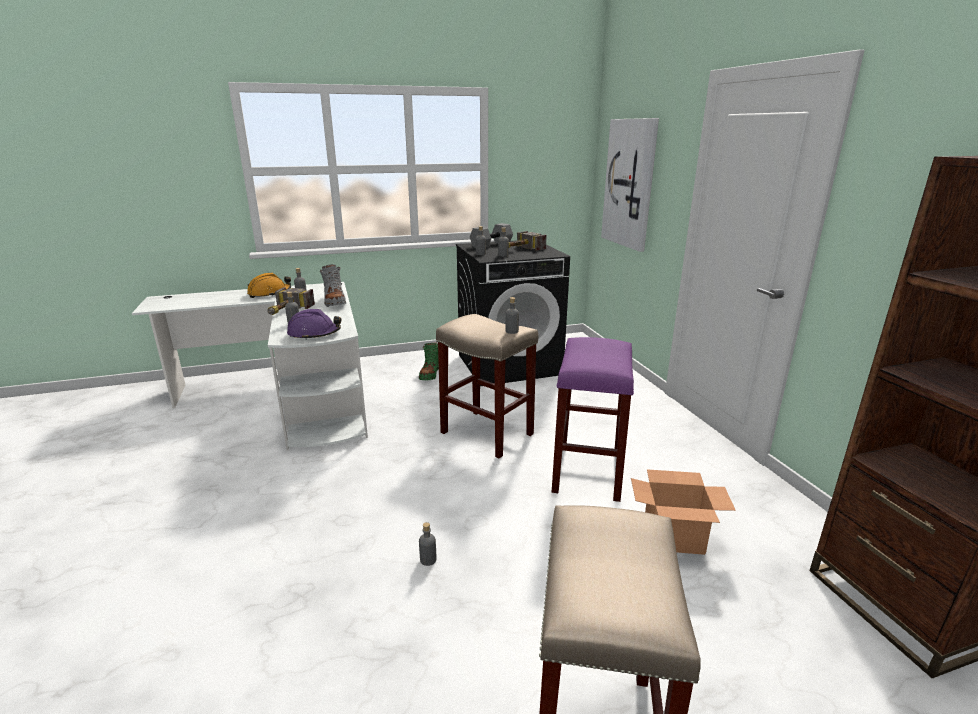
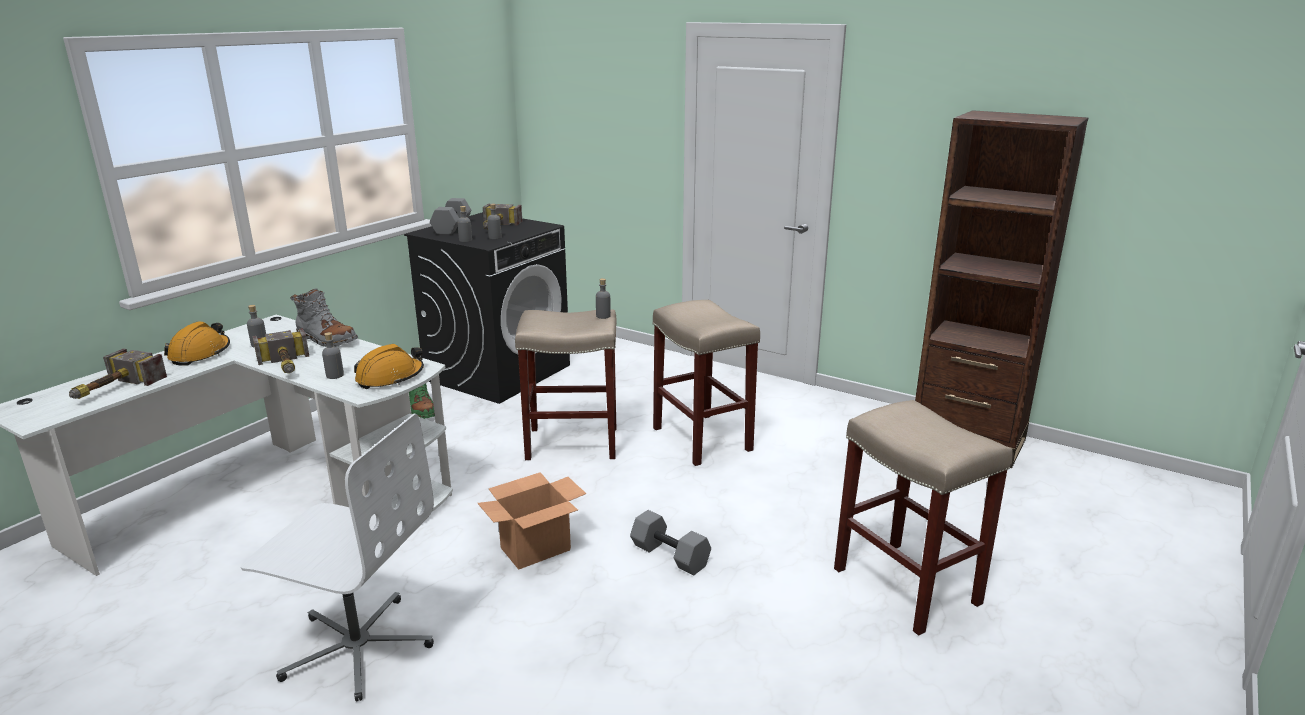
camera: 40 degrees left, 0 degrees up
(187, 512) = (357, 646): none -> white office chair
(202, 301) = (112, 390): none -> hammer
(314, 334) = (390, 377): purple hard hat -> orange hard hat
(428, 559) = (668, 556): grey bottle -> grey dumbbell
(588, 472) = (703, 439): purple stool -> beige stool
(630, 184) = (585, 134): picture -> none
(674, 538) = (816, 458): cardboard box -> cardboard box (536, 548)

